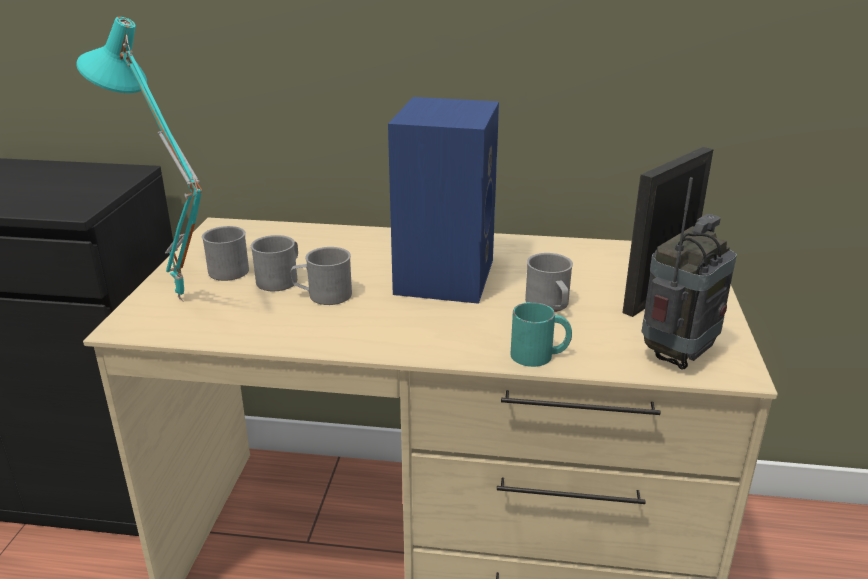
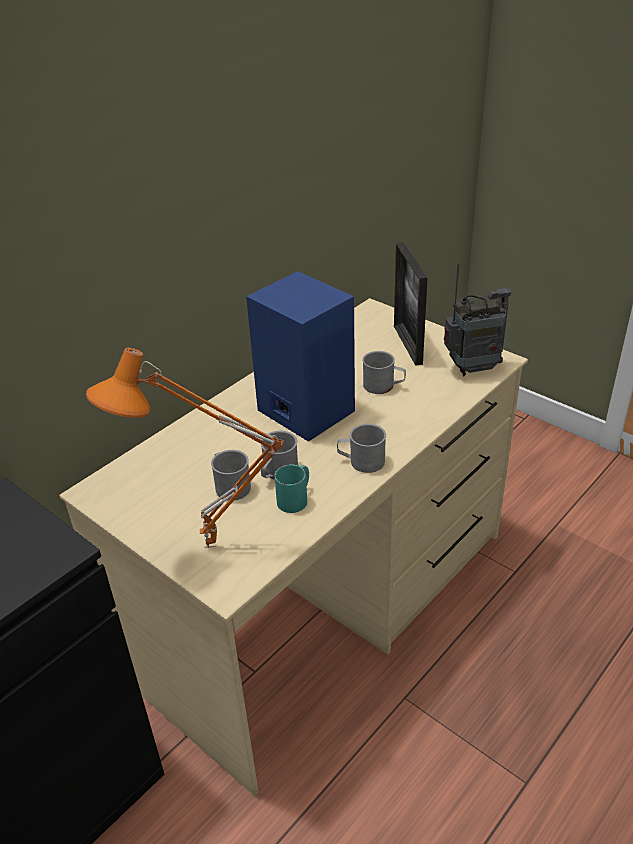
camera: 55 degrees left, 10 degrees up
(175, 301) = (210, 550): turquoise table lamp -> orange table lamp
(227, 269) = (182, 509): grey mug -> grey mug (361, 461)
(540, 355) = (434, 413): turquoise mug -> turquoise mug (296, 498)
(677, 355) = (473, 369): radio -> radio turned 90 degrees clockwise

